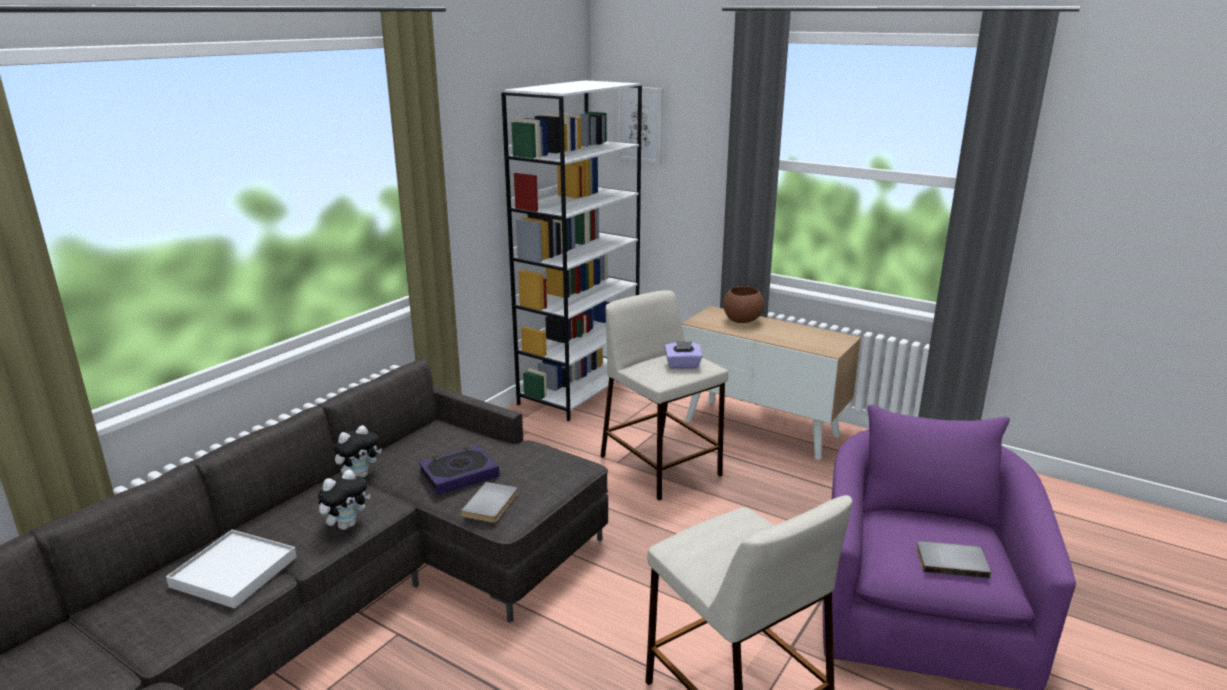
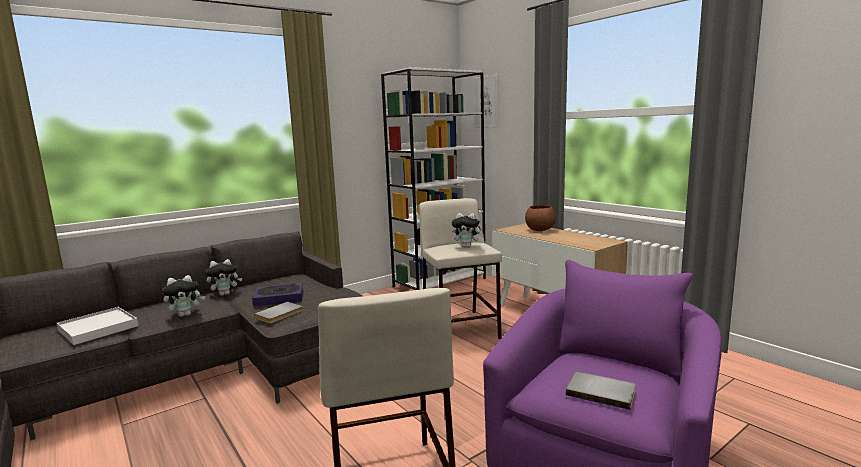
camera: 20 degrees right, 10 degrees down
(683, 365) = (467, 247): purple tissue box -> plush toy

